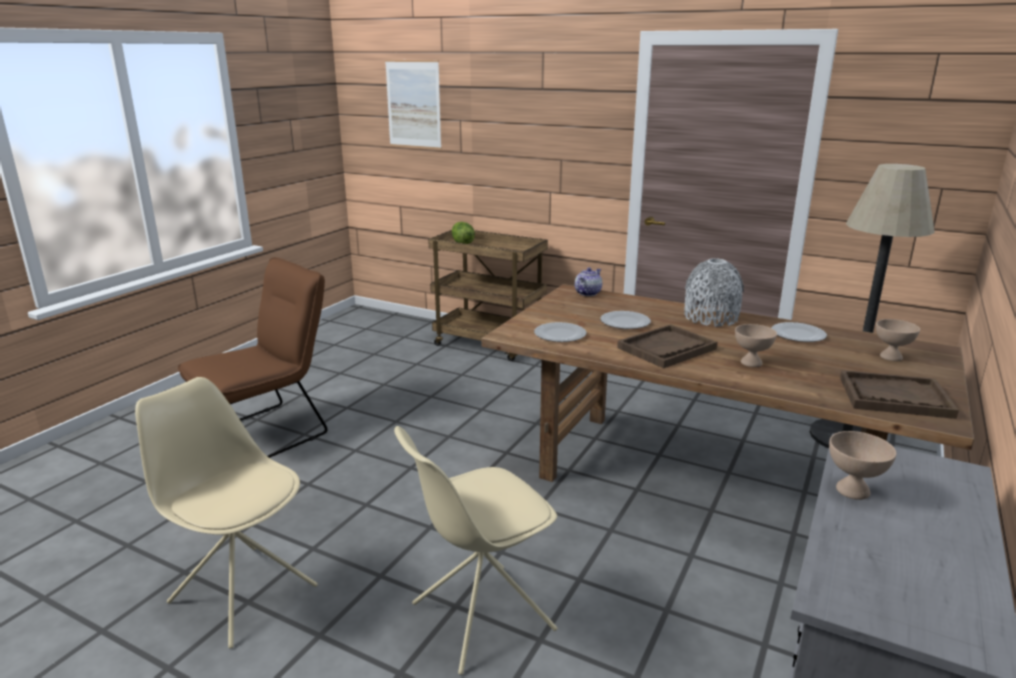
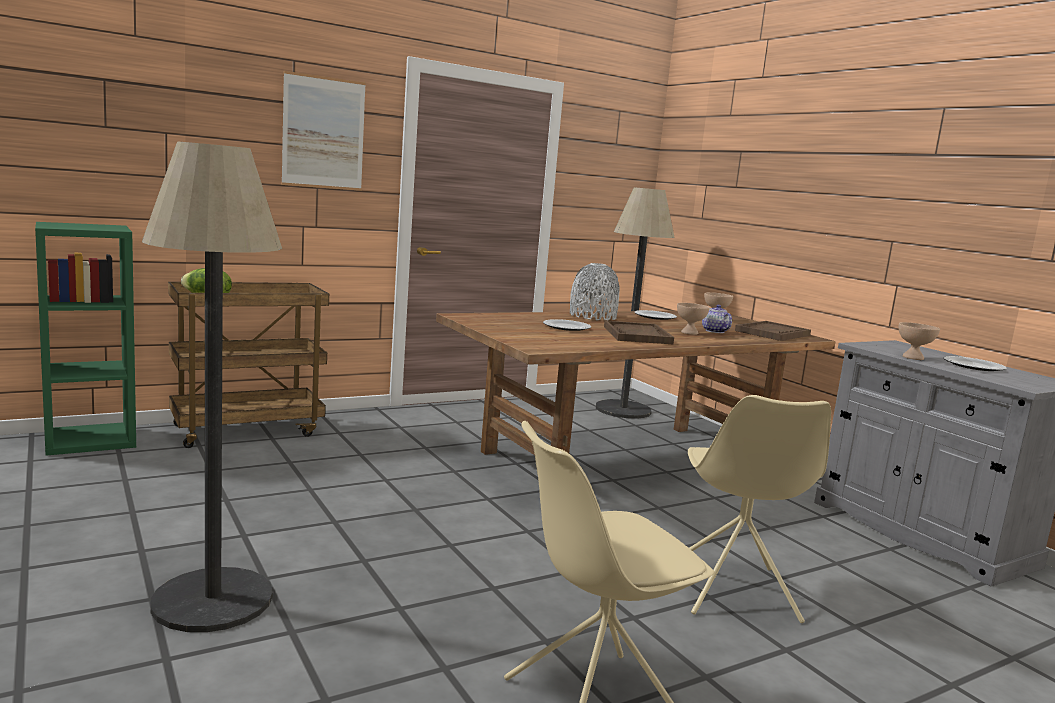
camera: 60 degrees left, 10 degrees down
(268, 433) = (213, 600): brown chair -> floor lamp
(409, 325) = (91, 440): none -> green bookcase
(413, 104) = (80, 103): picture -> picture (323, 133)
(559, 334) = (563, 341): plate -> plate (973, 366)
(587, 293) = (478, 315): teapot -> teapot (714, 331)

